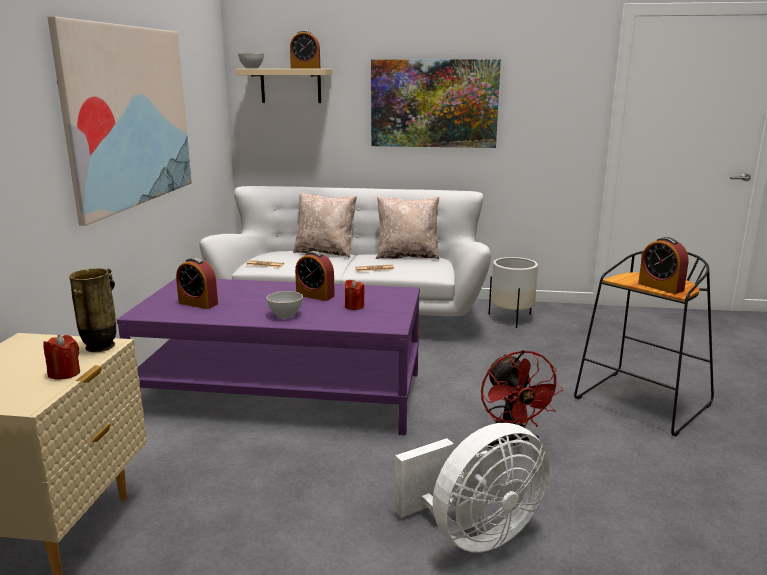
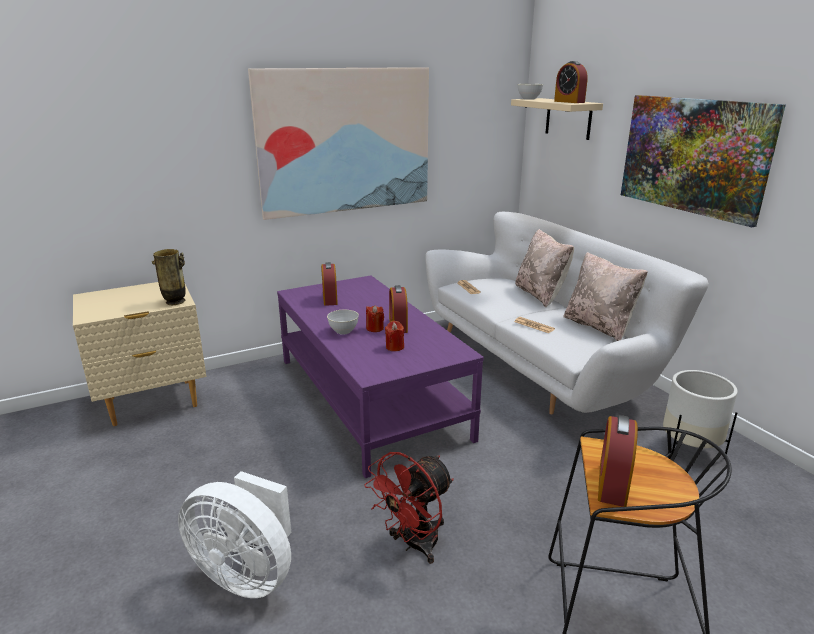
camera: 55 degrees right, 5 degrees up
(64, 373) = (131, 309): red candle -> red candle (375, 328)

